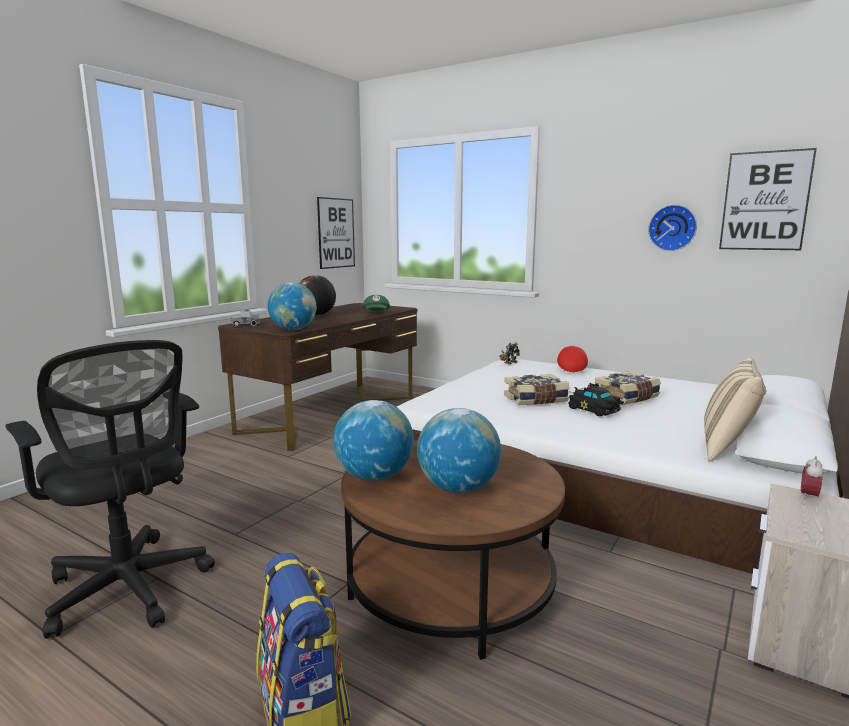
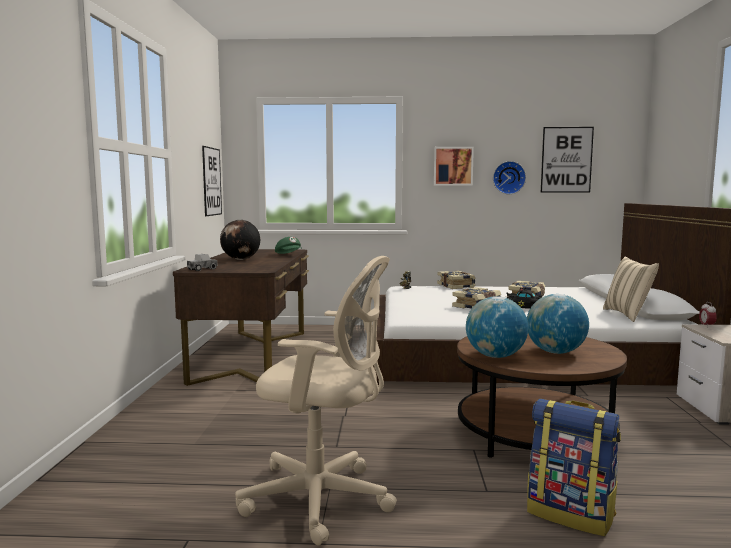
camera: 30 degrees left, 5 degrees down
(129, 590) = (323, 500): black office chair -> beige office chair
(293, 329) = (262, 268): globe -> none
(571, 367) = (456, 286): red cap -> book
(597, 213) = (453, 166): none -> picture

